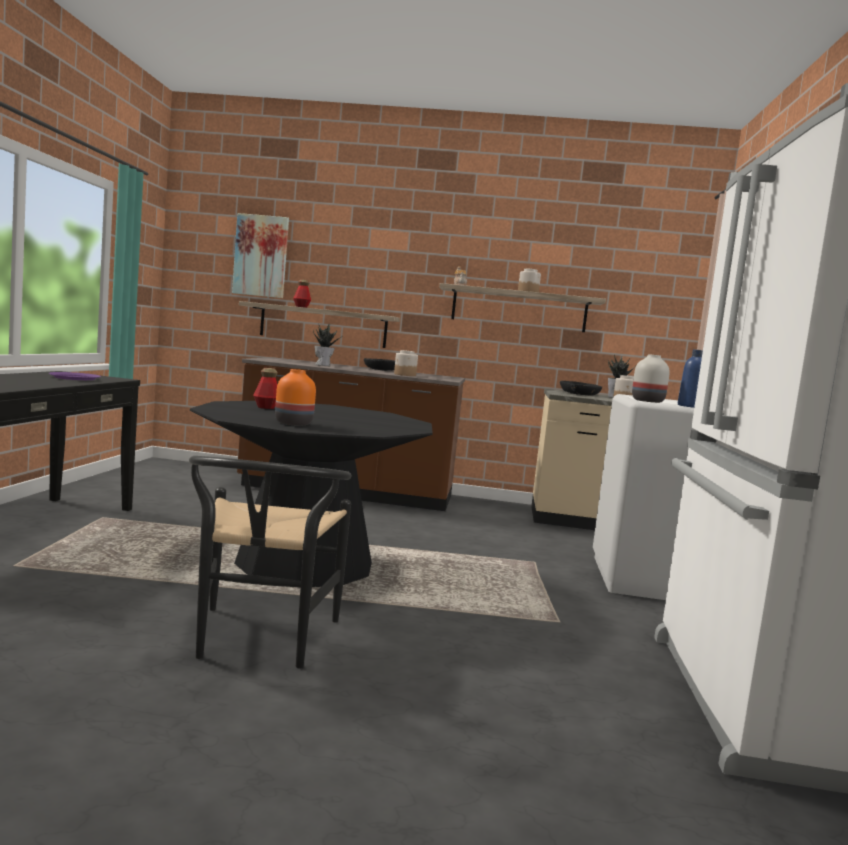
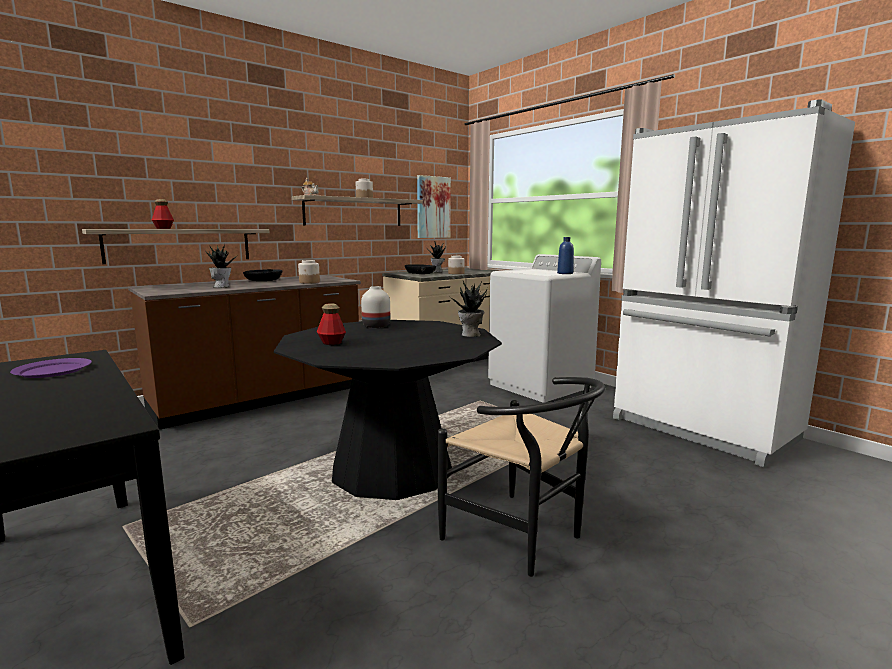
camera: 45 degrees left, 5 degrees up
(261, 256) = (83, 172): picture -> picture (433, 207)
(294, 423) = (429, 351): orange vase -> none
(390, 430) = (470, 335): none -> potted plant
(647, 401) = (542, 274): white vase -> white vase (375, 326)

